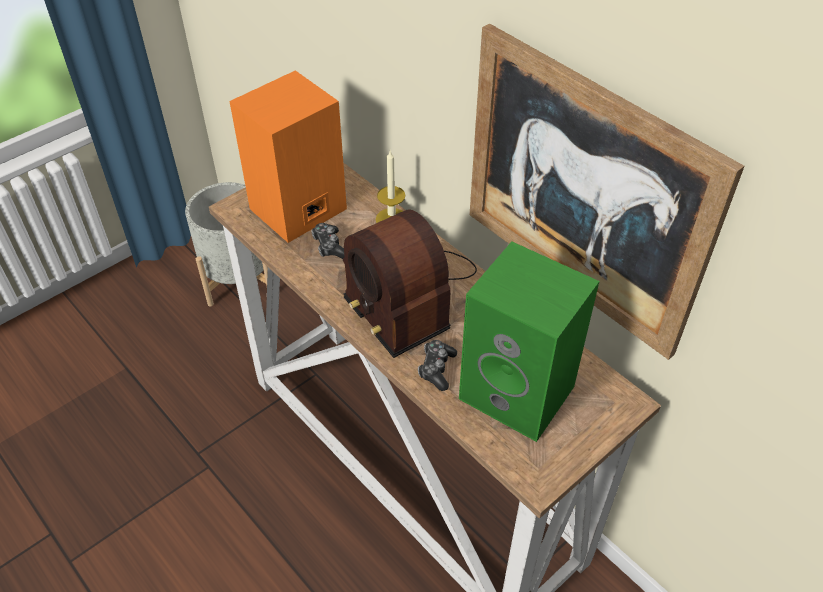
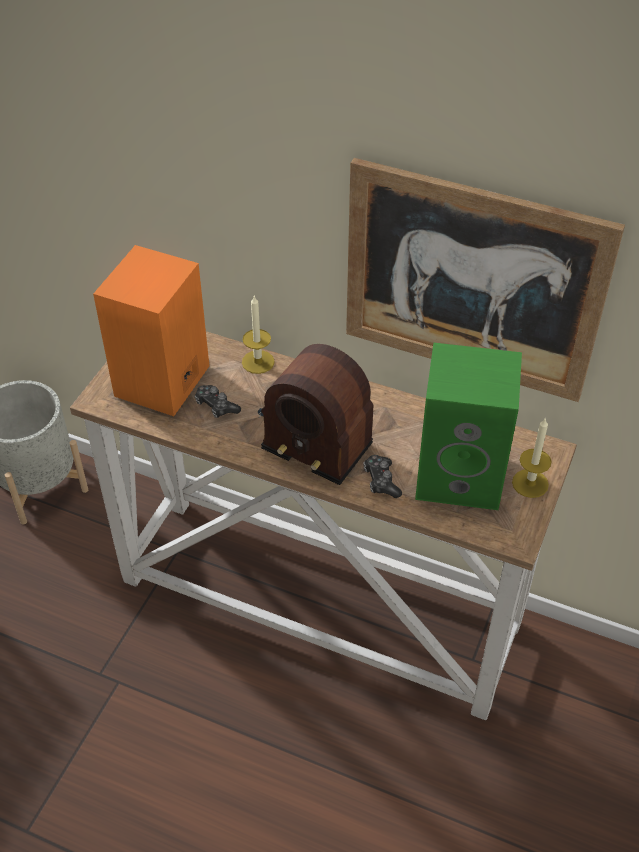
camera: 25 degrees left, 0 degrees up
(586, 427) = (530, 483): none -> candle

